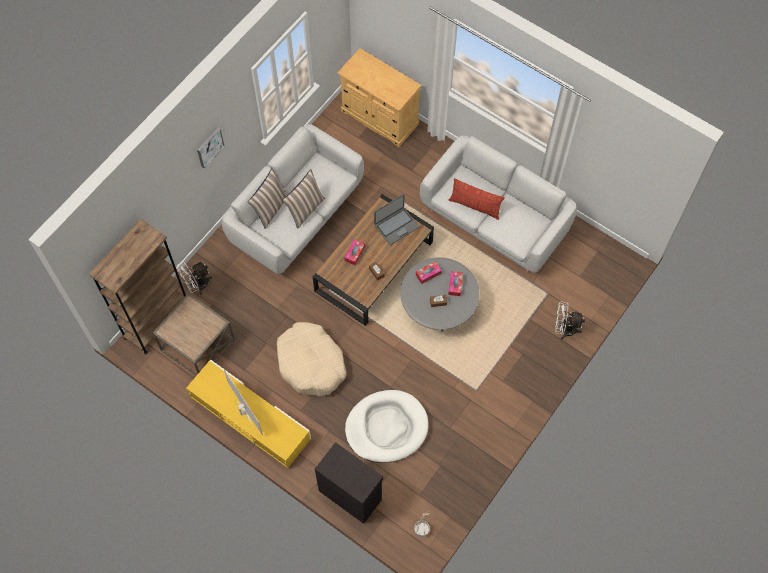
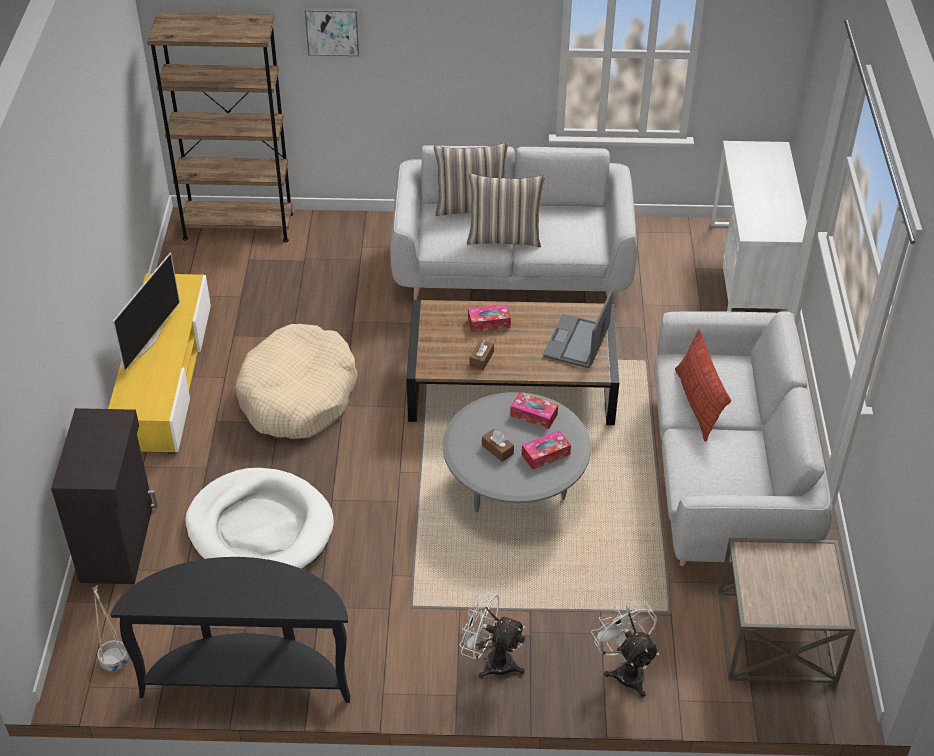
camera: 55 degrees right, 20 degrees down
(197, 285) = (320, 234): white fan -> white fan (491, 661)
(198, 344) = (235, 276): brown side table -> brown side table (777, 637)
(209, 147) = (442, 27): picture -> picture (332, 30)
(379, 117) = (749, 272): beige cabinet -> white desk
(396, 226) = (577, 342): laptop -> laptop turned 90 degrees clockwise
(468, 477) = (248, 676): none -> black console table

